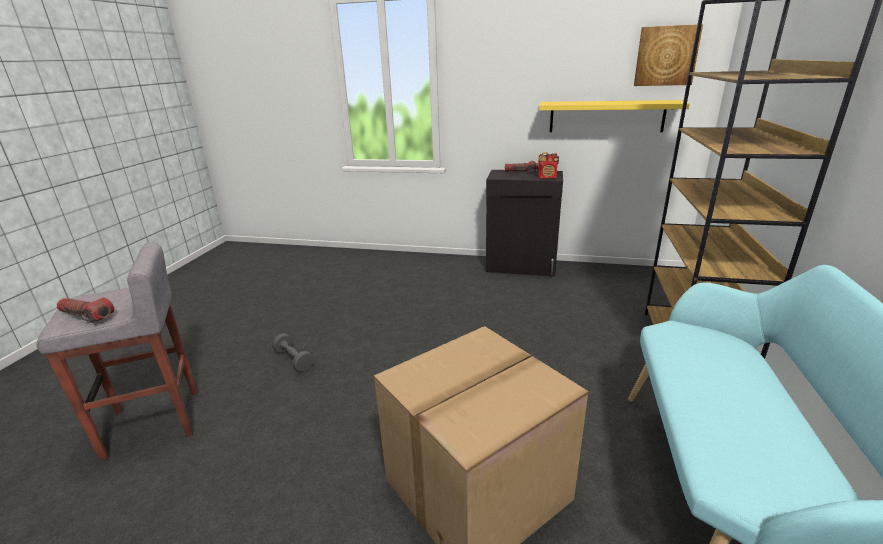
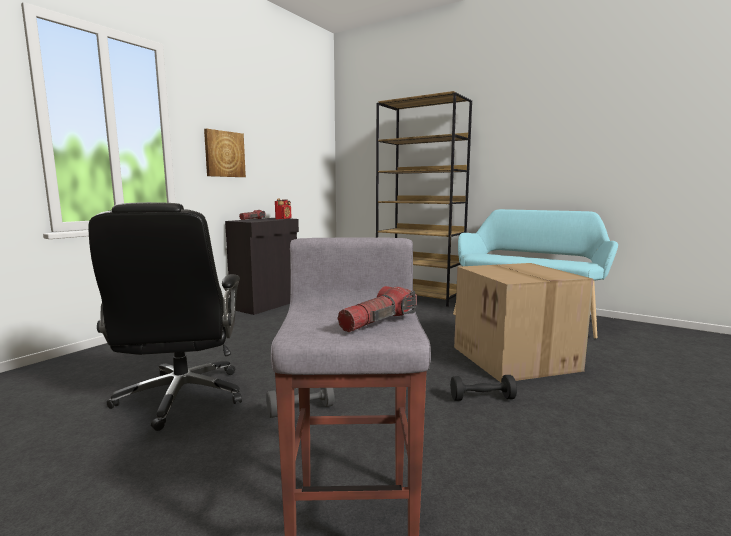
camera: 70 degrees left, 15 degrees down
(304, 308) = (181, 397): none -> black office chair
(338, 466) = (482, 398): none -> black dumbbell
(606, 116) = (290, 175): yellow shelf -> none
(666, 56) = (312, 138): picture -> picture (224, 154)

